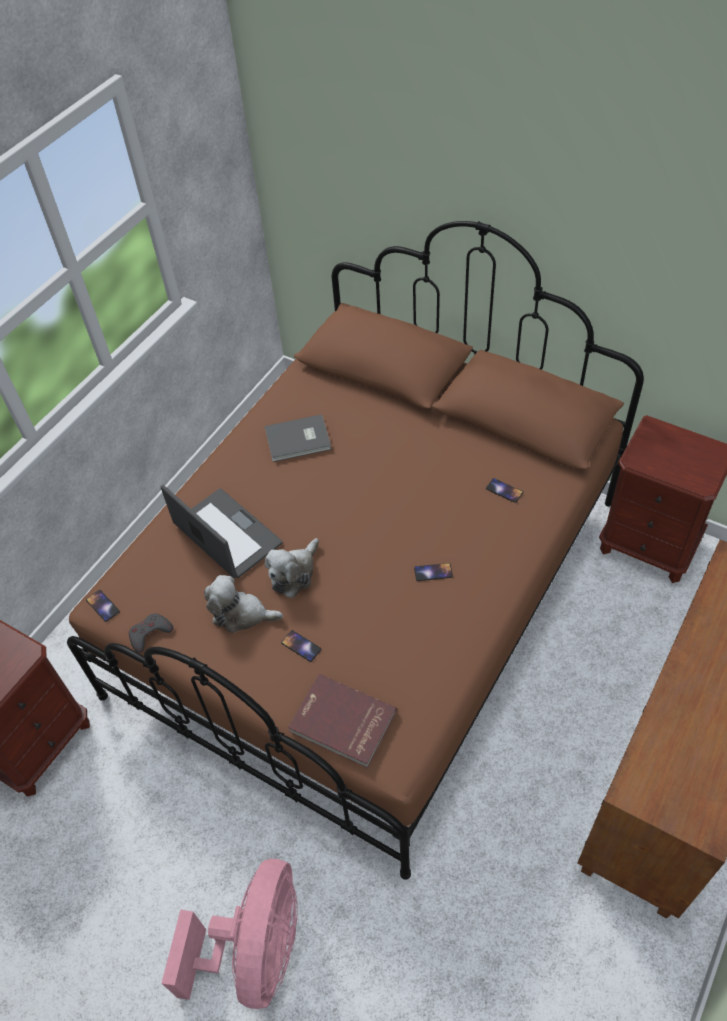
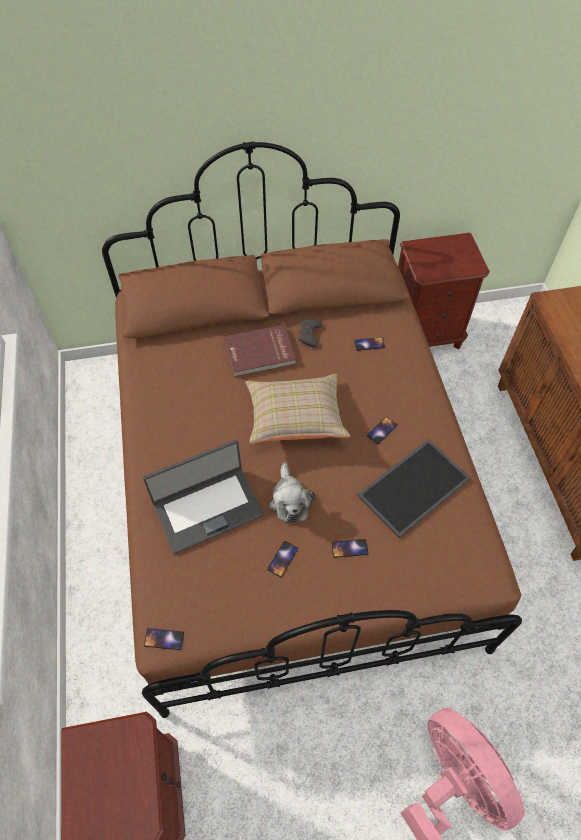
camera: 45 degrees left, 5 degrees up
(150, 634) = (227, 629): grey game controller -> grey game controller (309, 335)
(226, 535) = (207, 508): laptop -> laptop turned 150 degrees clockwise
(241, 614) = (282, 559): plush toy -> phone
(299, 440) = (189, 399): grey book -> none
(342, 723) = (432, 579): red book -> red book (260, 353)
(368, 512) = (295, 419): none -> beige pillow
(410, 637) = (413, 485): none -> tray

